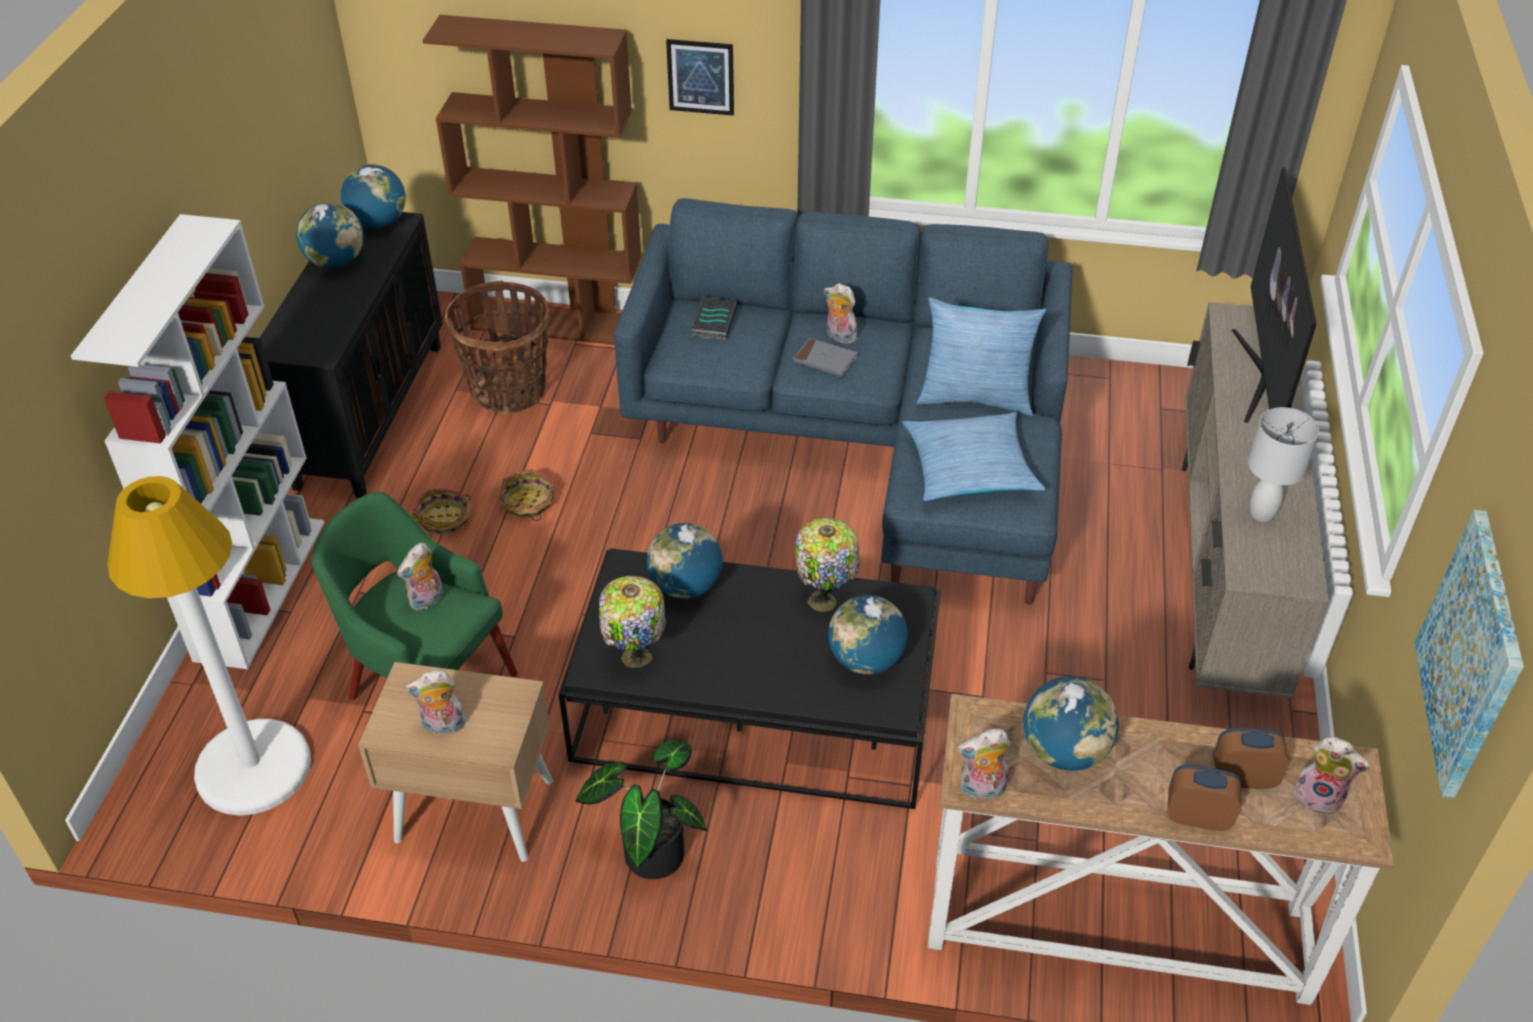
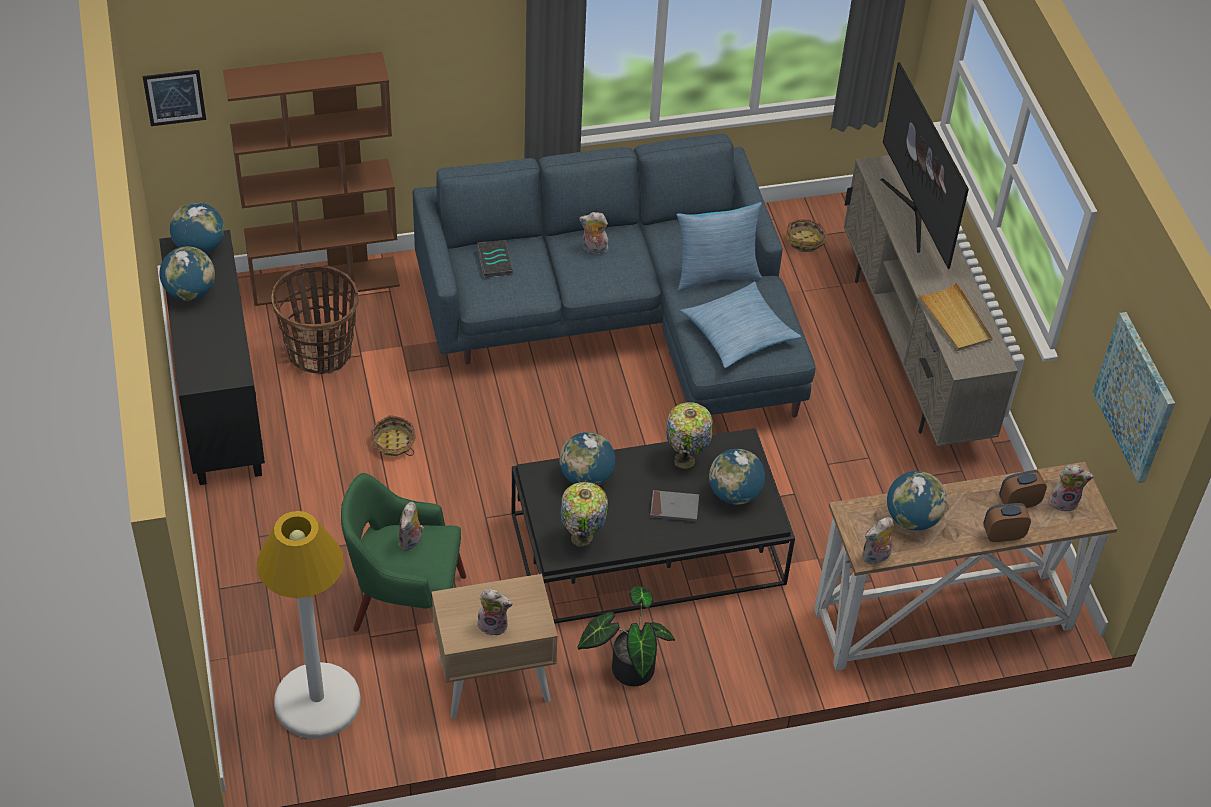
camera: 25 degrees left, 5 degrees up
(260, 588) = (229, 570): white bookcase -> none
(442, 726) = (494, 624): plush toy -> plush toy turned 135 degrees counterclockwise
(445, 519) = (337, 474): basket -> basket (805, 240)
(700, 77) = (439, 71): picture -> picture (174, 97)
(825, 360) = (594, 272): grey book -> grey book (674, 508)
(1261, 514) = (954, 320): white table lamp -> beige tray

